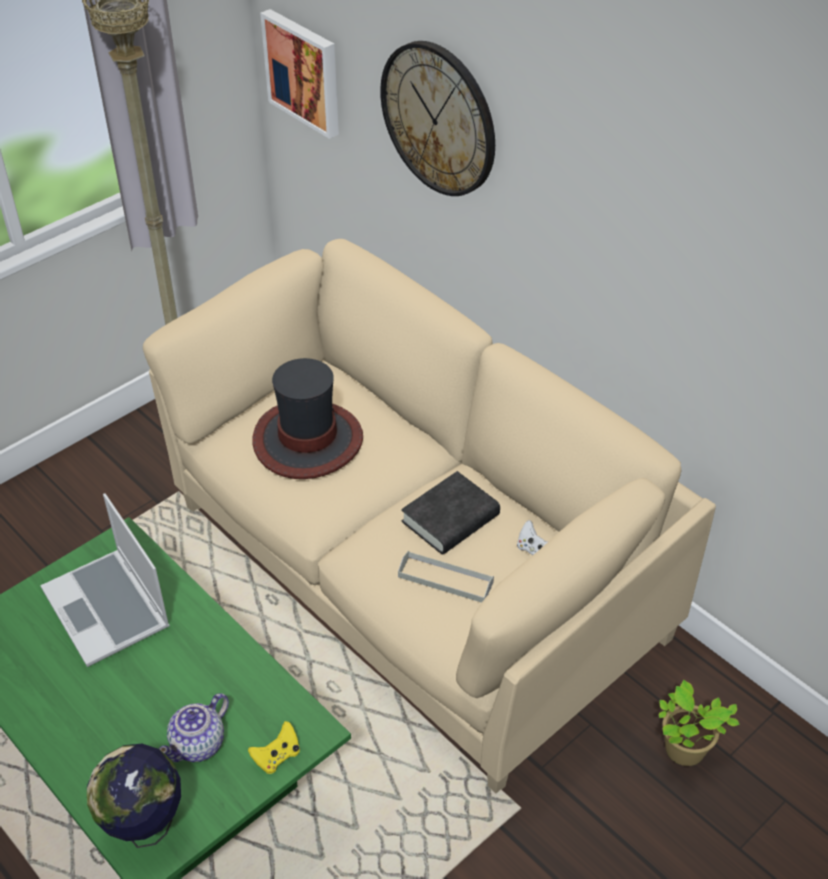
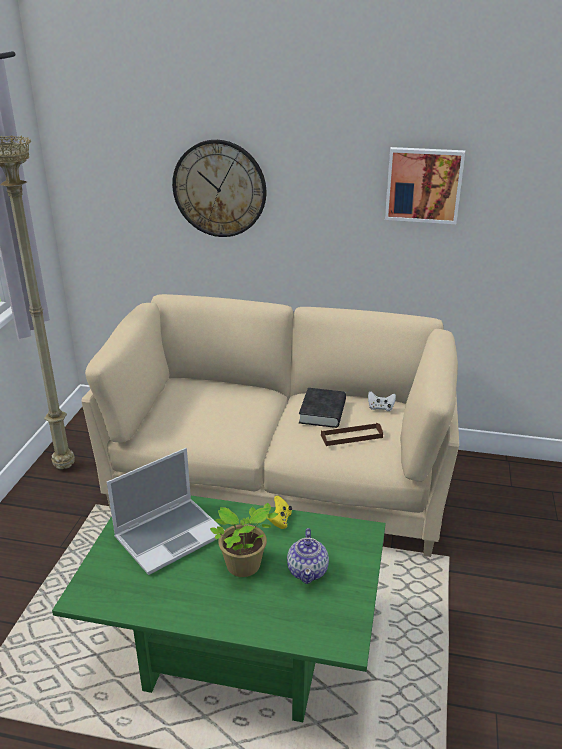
camera: 35 degrees left, 15 degrees down
(108, 609) = (170, 535): laptop -> laptop turned 60 degrees counterclockwise
(145, 827) = (326, 629): globe -> none
(277, 757) = (360, 553): yellow game controller -> yellow game controller (280, 520)
(304, 72) = (99, 201): picture -> picture (424, 185)
(307, 441) = (203, 410): hat -> none
(445, 579) = (351, 436): grey tray -> brown tray
(684, 752) = (491, 494): potted plant -> potted plant (244, 567)

